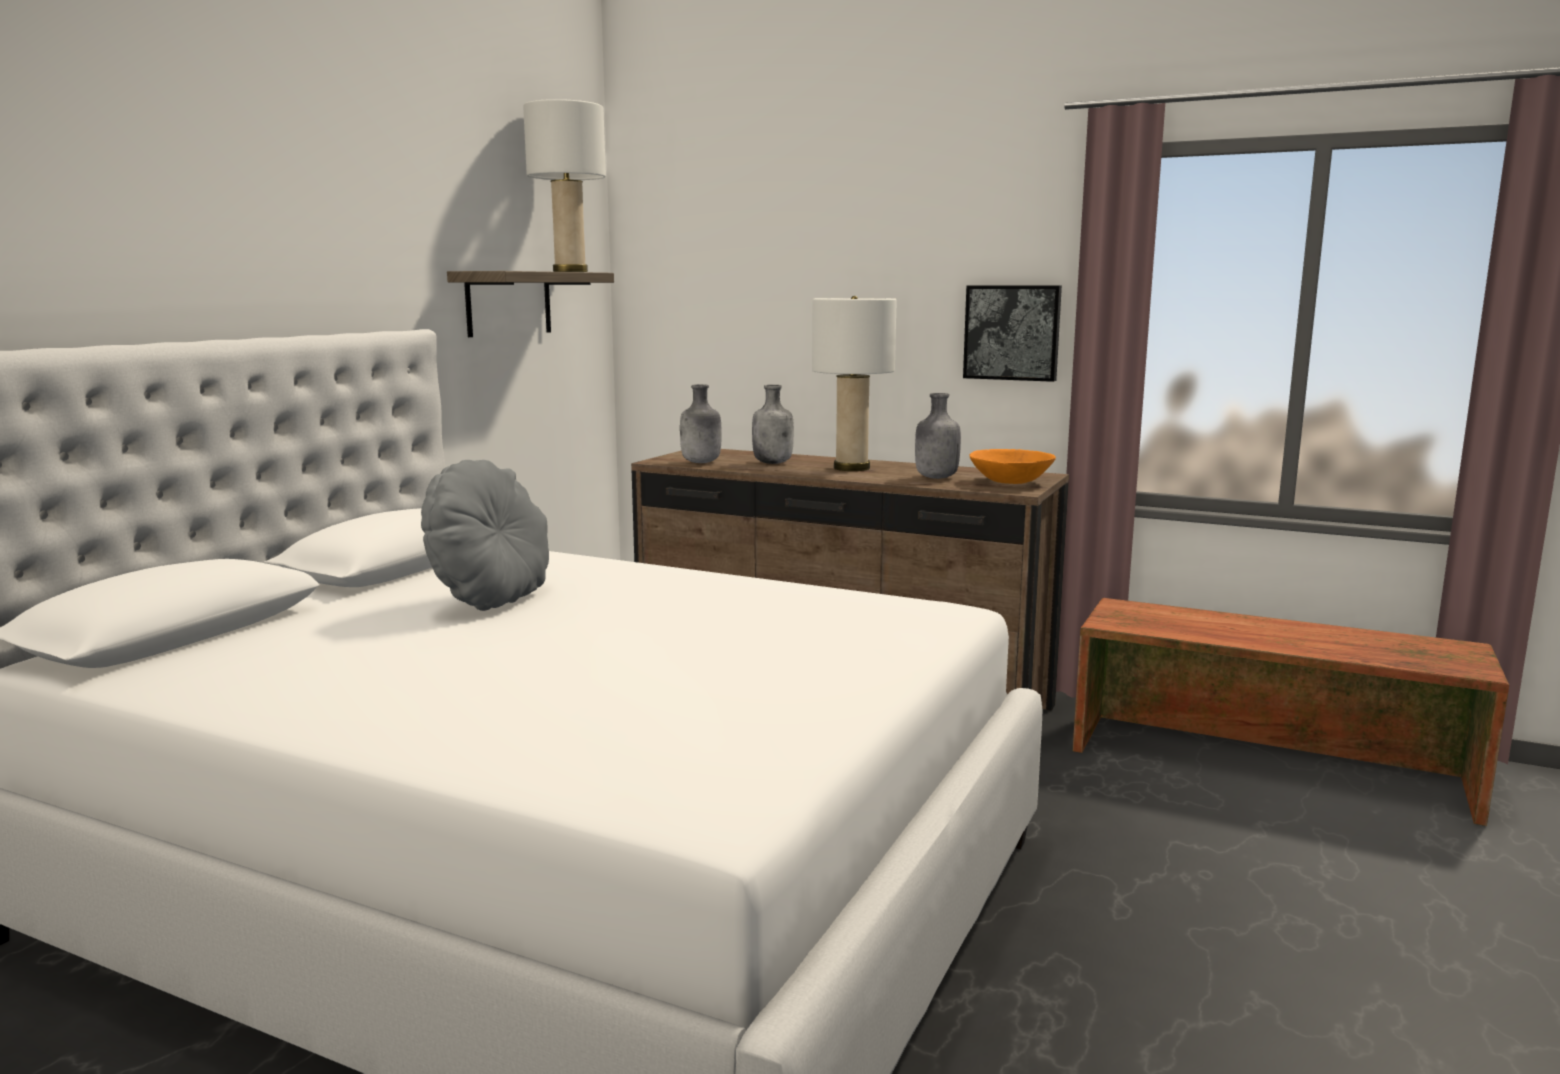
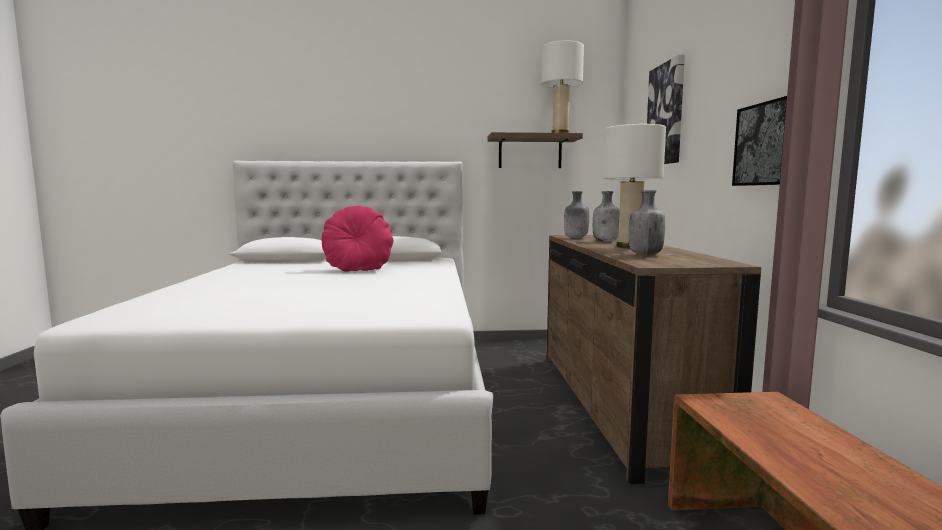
camera: 60 degrees right, 5 degrees down
(491, 601) = (358, 270): grey pillow -> pink pillow
(774, 260) = (666, 114): none -> picture
(1011, 482) = (676, 262): orange bowl -> none

